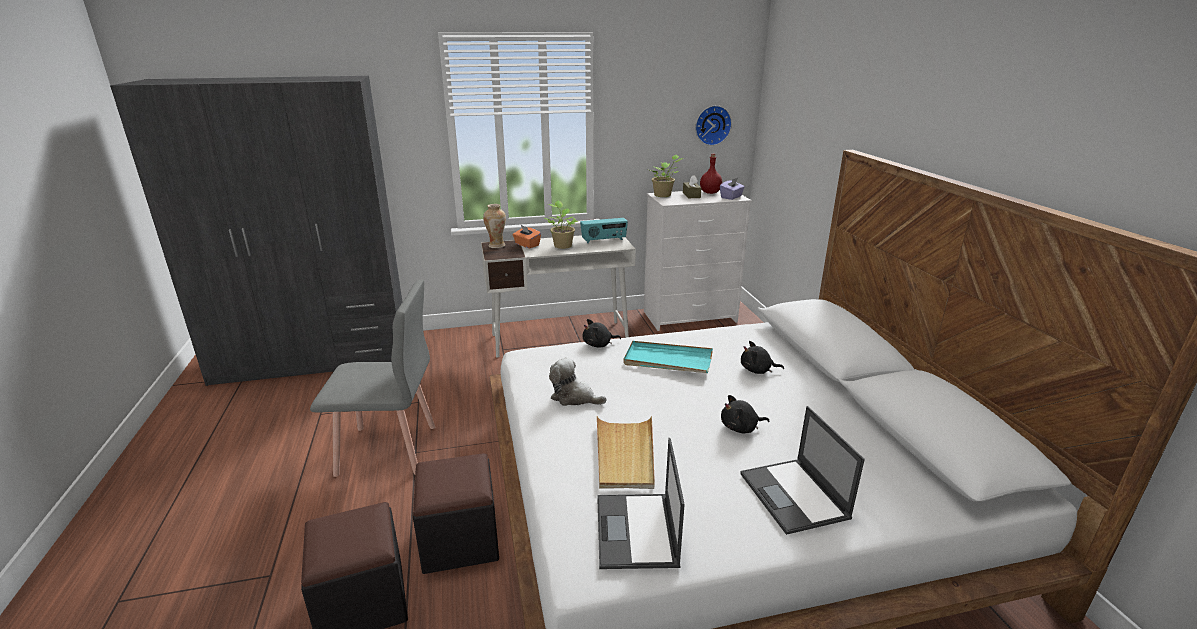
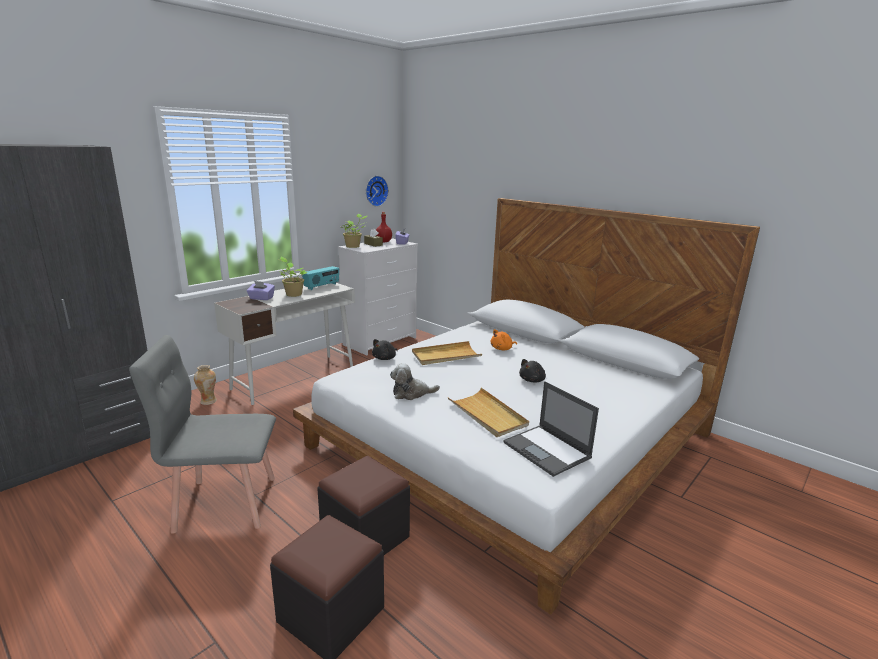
camera: 35 degrees left, 5 degrees down
(388, 450) = (225, 502): grey chair -> grey chair turned 150 degrees counterclockwise
(496, 246) = (234, 303): vase -> vase (208, 401)
(527, 245) = (261, 298): orange tissue box -> purple tissue box
(667, 360) = (446, 356): turquoise tray -> beige tray
(757, 370) = (502, 349): black plush toy -> orange plush toy
(794, 496) = (599, 404): laptop -> none

